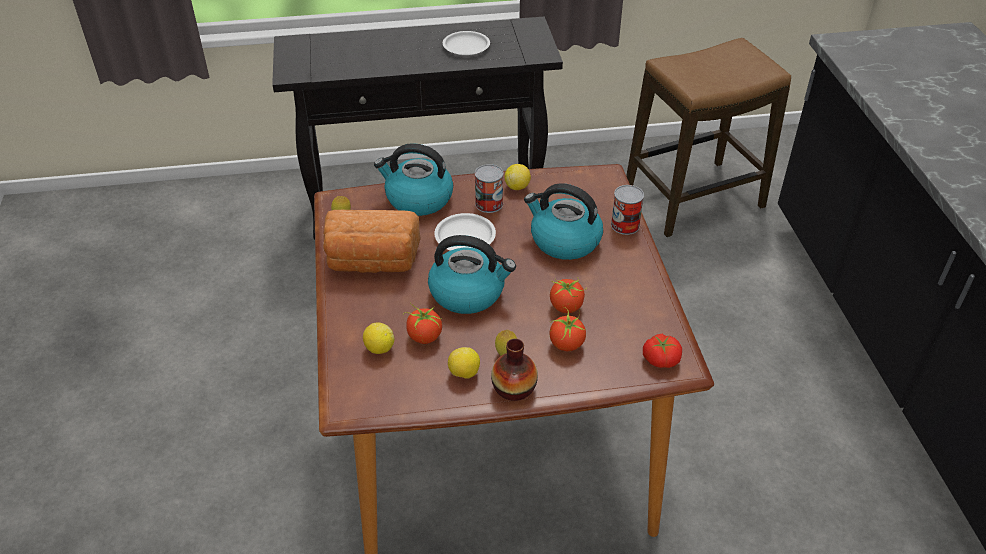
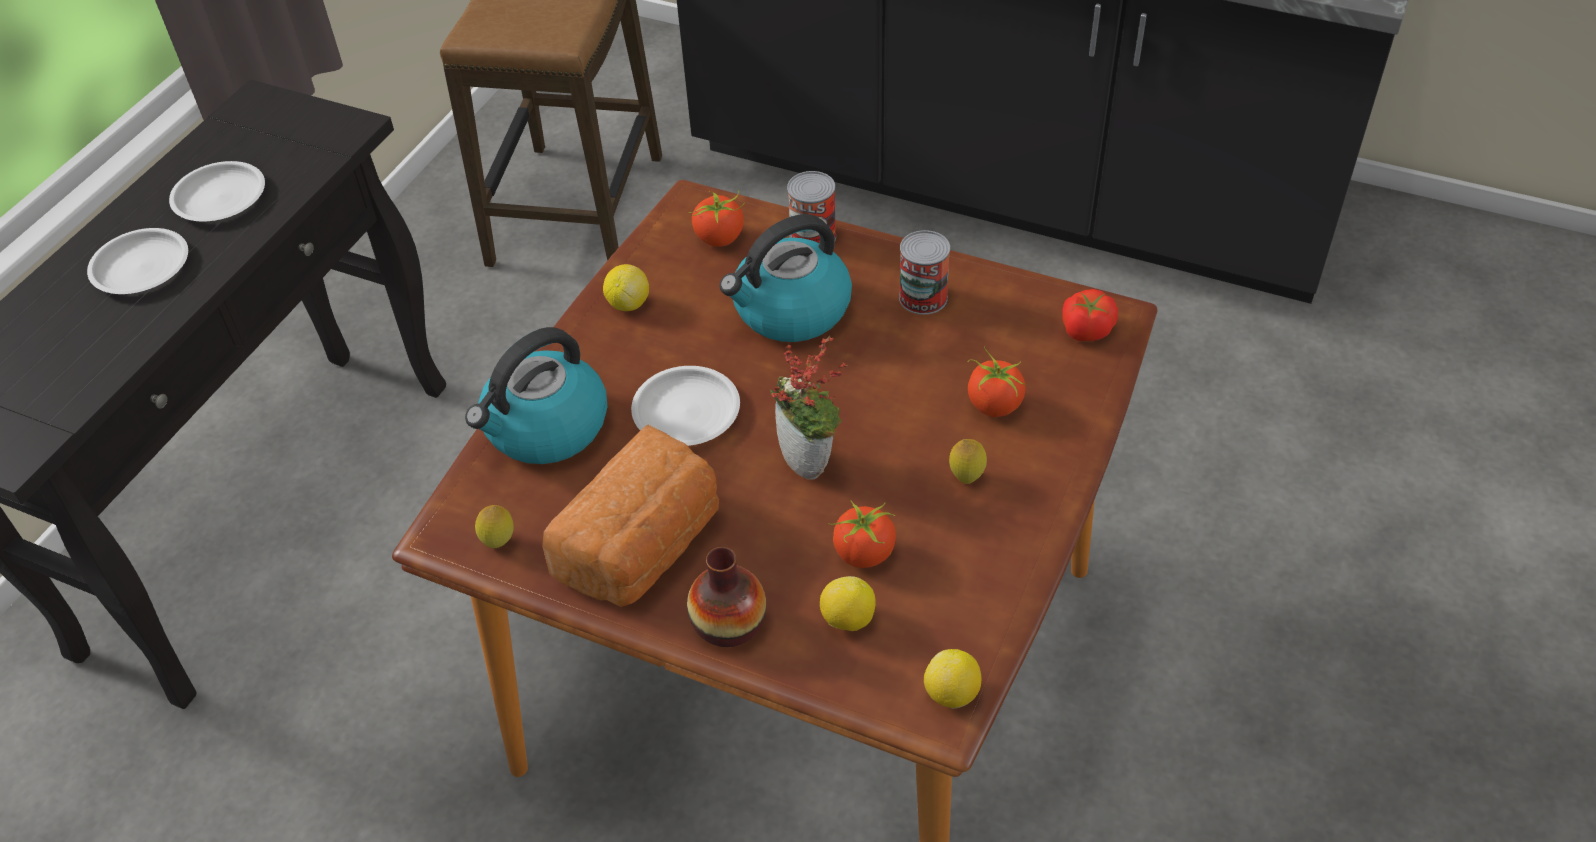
camera: 55 degrees left, 5 degrees up
(408, 50) = (140, 267): none -> white plate
(464, 373) = (971, 540): lemon -> lemon (952, 694)
(468, 292) = (811, 462): kettle -> potted plant
(489, 204) = (637, 352): can -> can (923, 297)
(514, 388) = (1037, 498): vase -> vase (729, 623)
(566, 307) = (923, 371): tomato -> tomato (720, 238)

